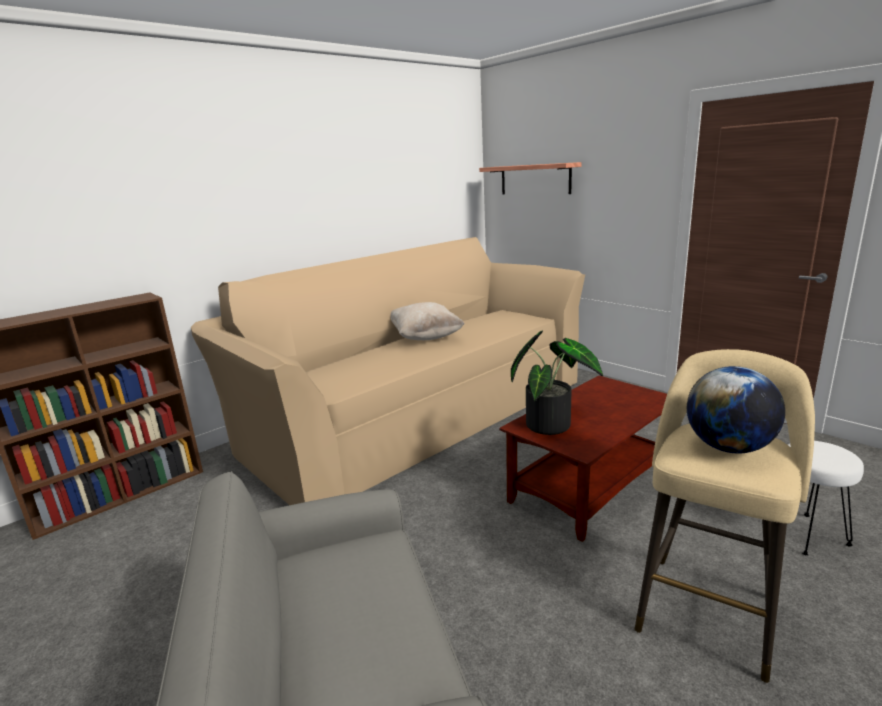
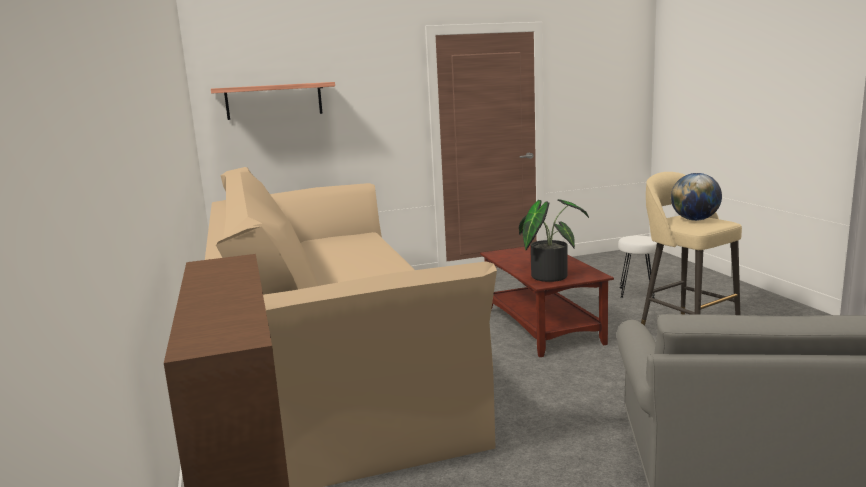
camera: 65 degrees left, 5 degrees down
(425, 337) = (343, 267): beige pillow -> none

